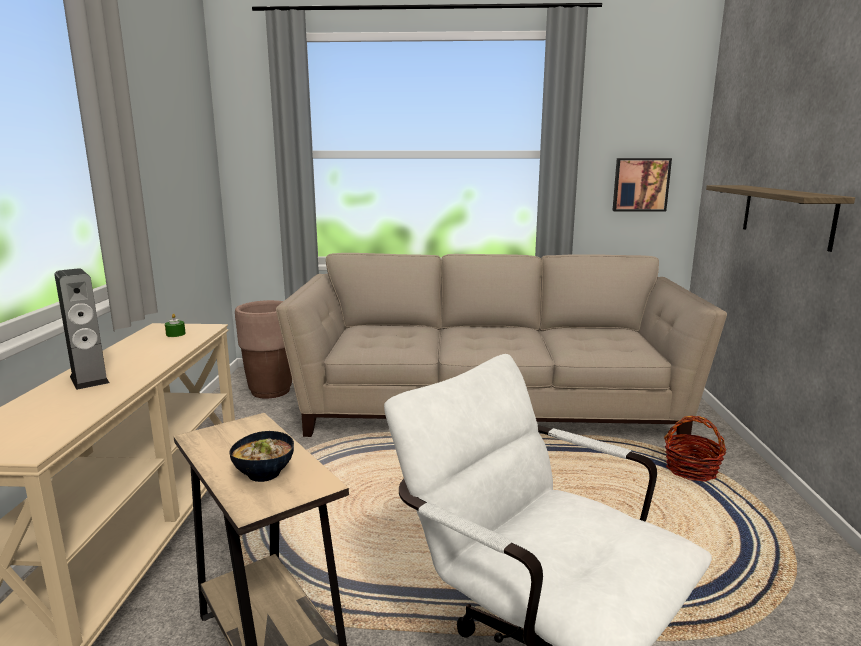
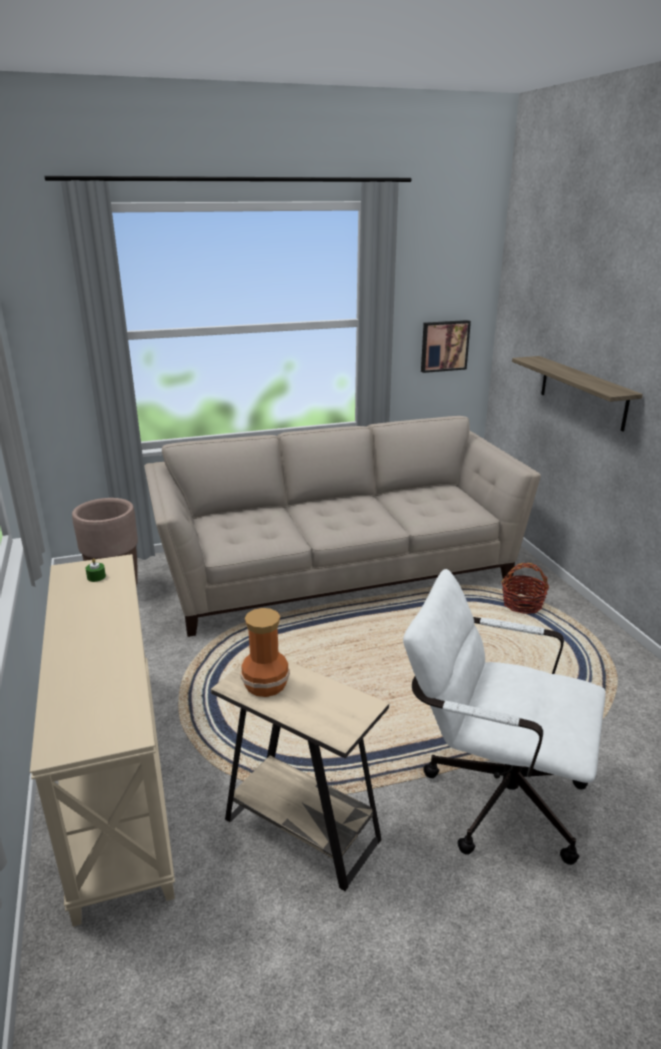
camera: 20 degrees left, 10 degrees up
(89, 380) = (83, 650): speaker -> none
(230, 442) = (265, 685): none -> vase
(265, 473) = (320, 706): bowl -> none

